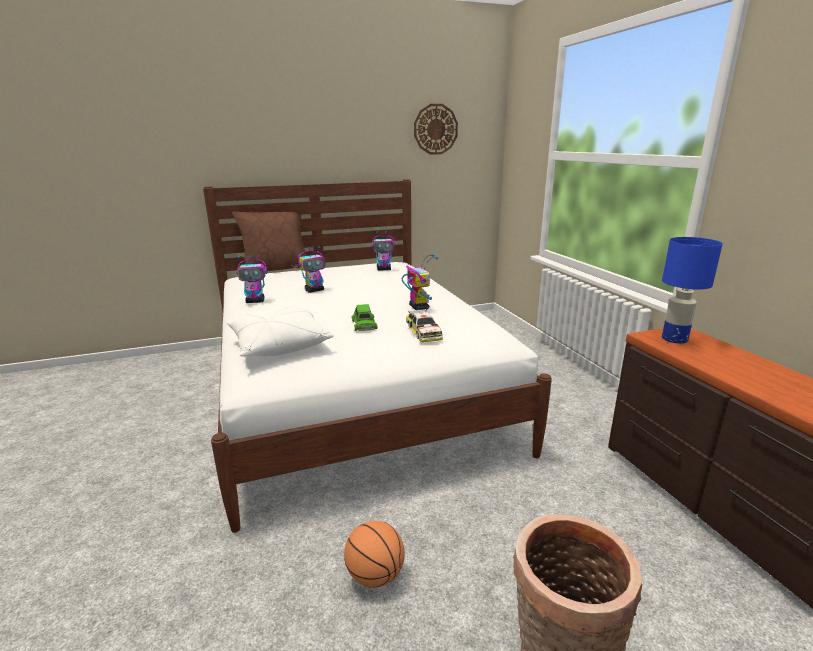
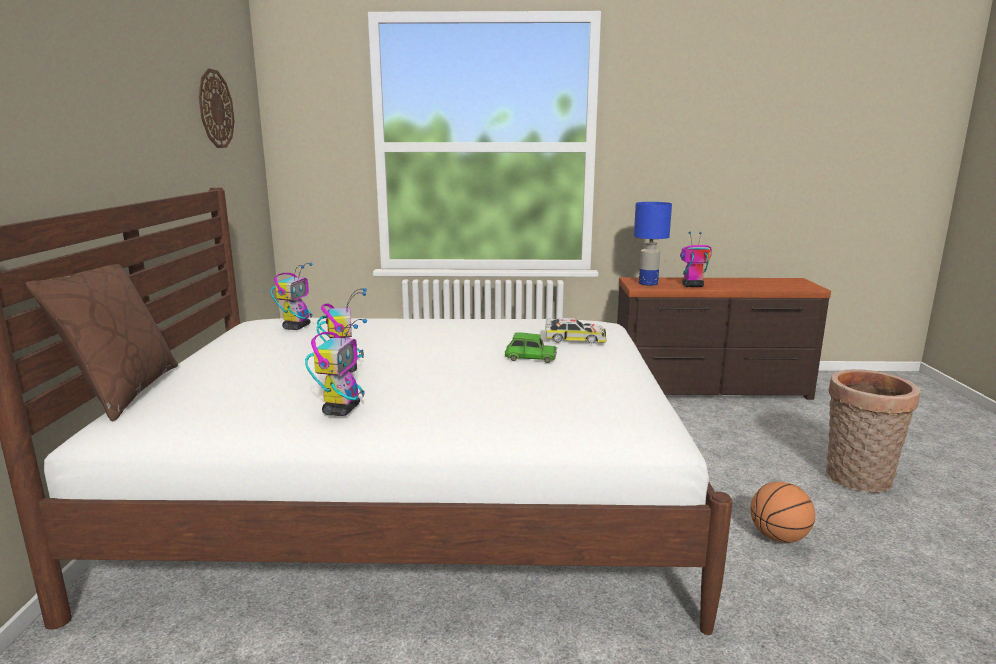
camera: 70 degrees left, 5 degrees down
(279, 345) = (566, 403): white pillow -> none
(418, 307) = (494, 331): toy robot -> toy robot (692, 286)

